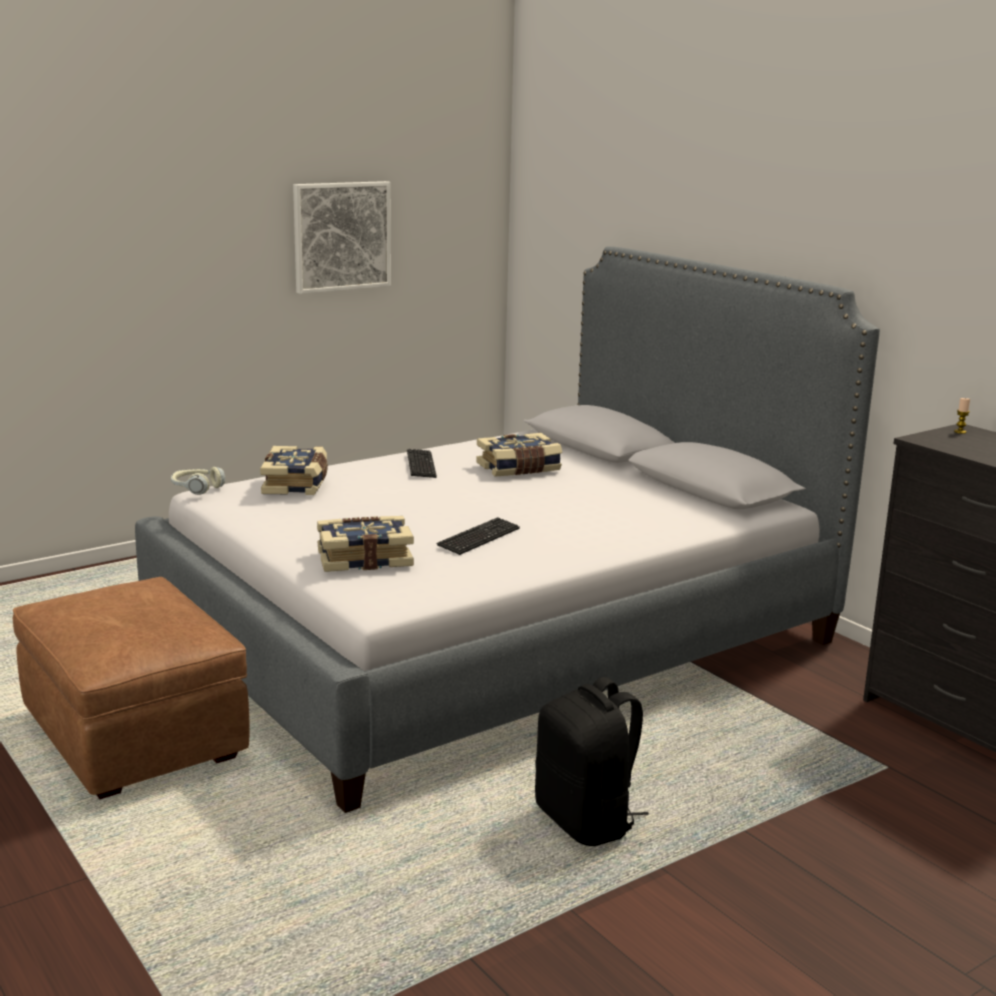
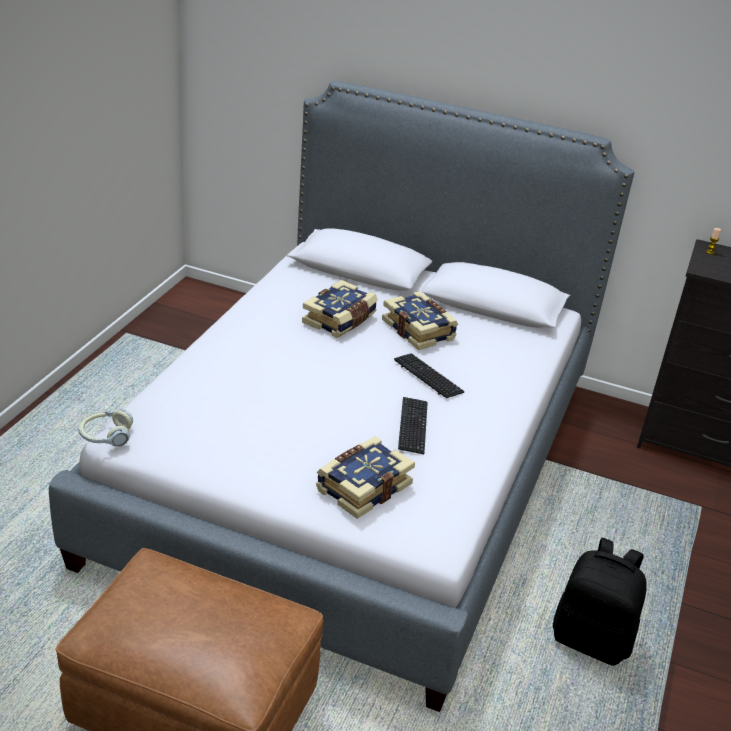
camera: 35 degrees left, 15 degrees up
(297, 484) = (195, 402): book -> book (419, 330)
(341, 236) = (69, 97): picture -> none
(421, 465) = (260, 338): keyboard -> keyboard (428, 377)

